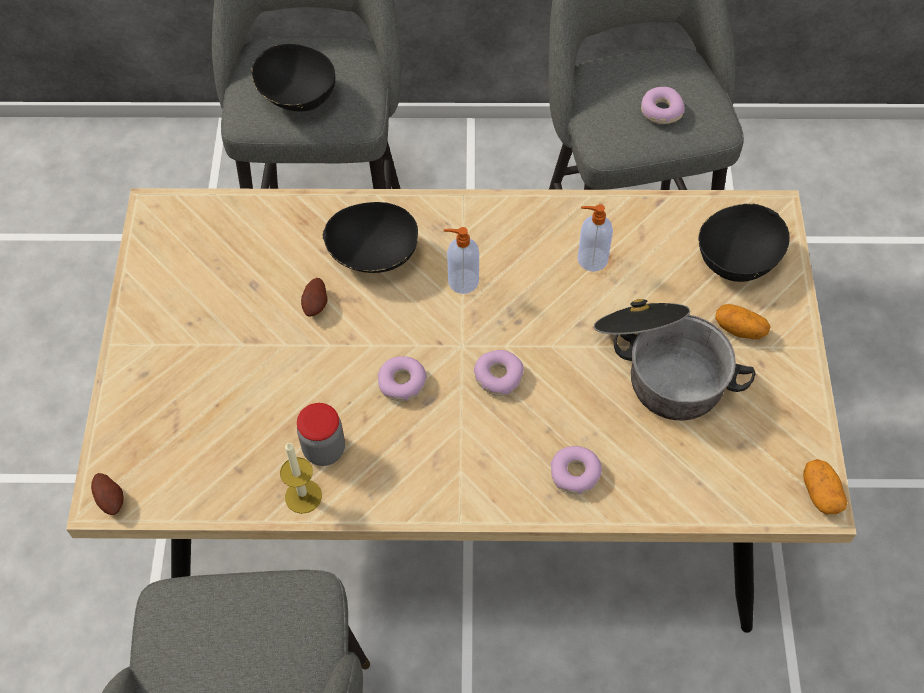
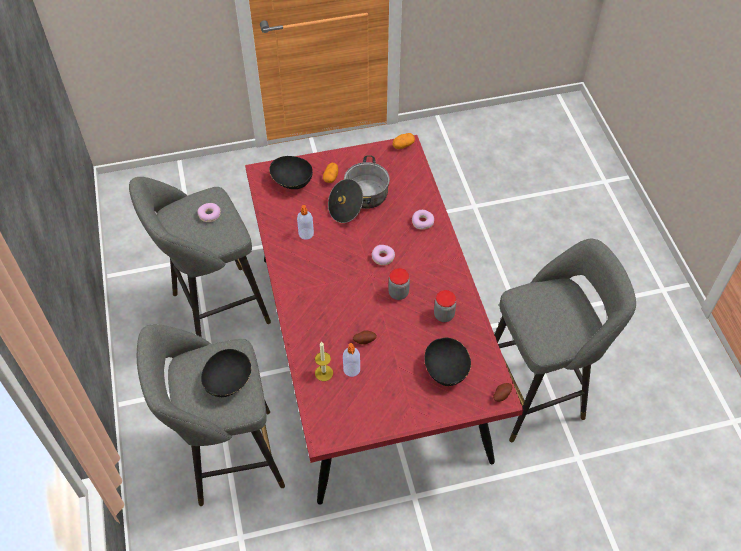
camera: 105 degrees left, 5 degrees down
(303, 496) = (470, 317): candle -> candle (324, 373)
(373, 256) = (327, 323): black bowl -> black bowl (446, 370)
(402, 383) = (398, 293): donut -> jar
(462, 281) = (333, 282): soap dispenser -> soap dispenser (352, 370)
(466, 474) = (369, 352): beige dining table -> red dining table

